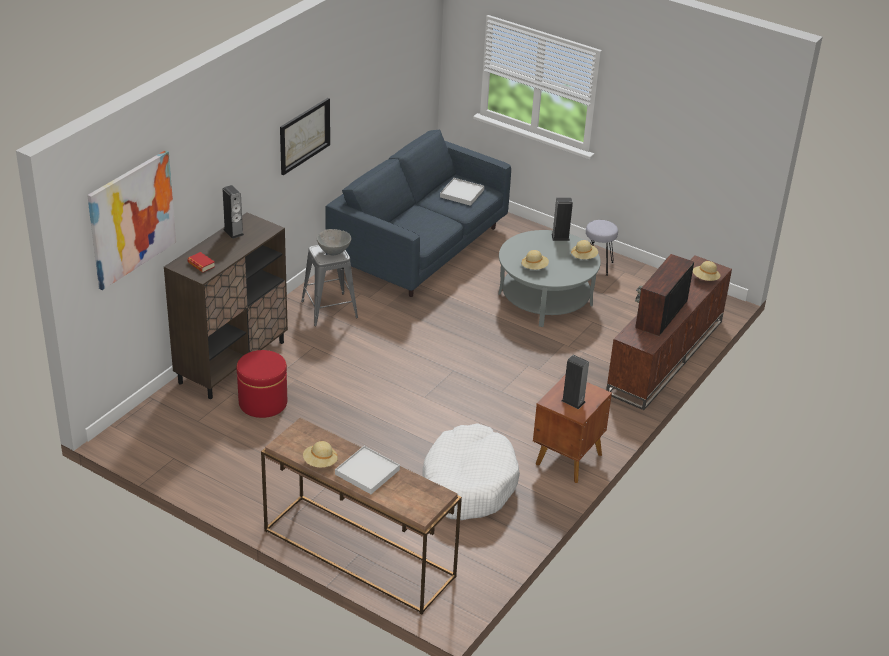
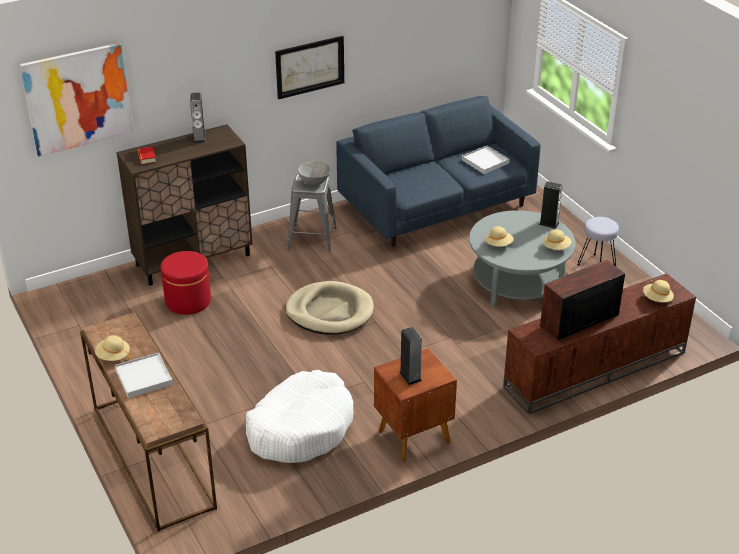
camera: 30 degrees right, 0 degrees up
(405, 373) = (330, 312): none -> beige dog bed

